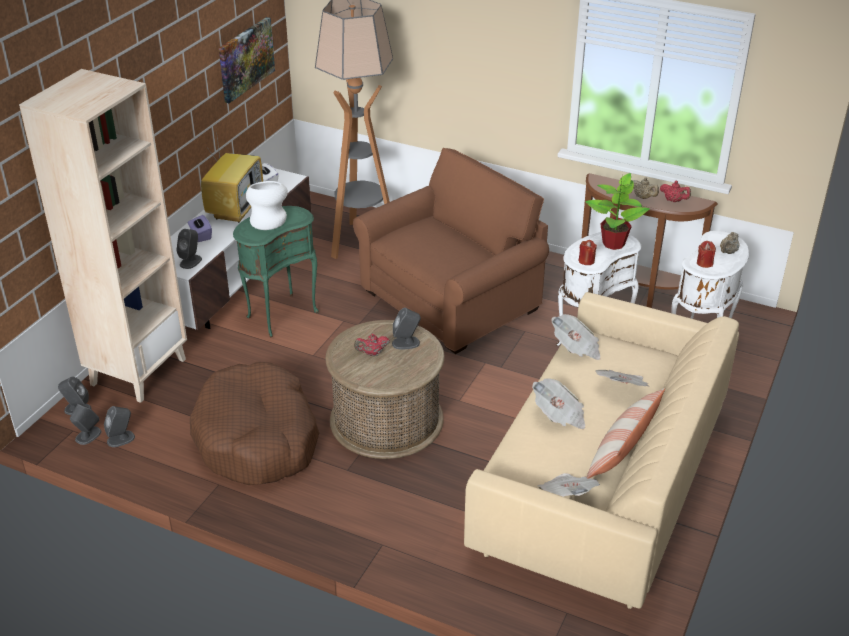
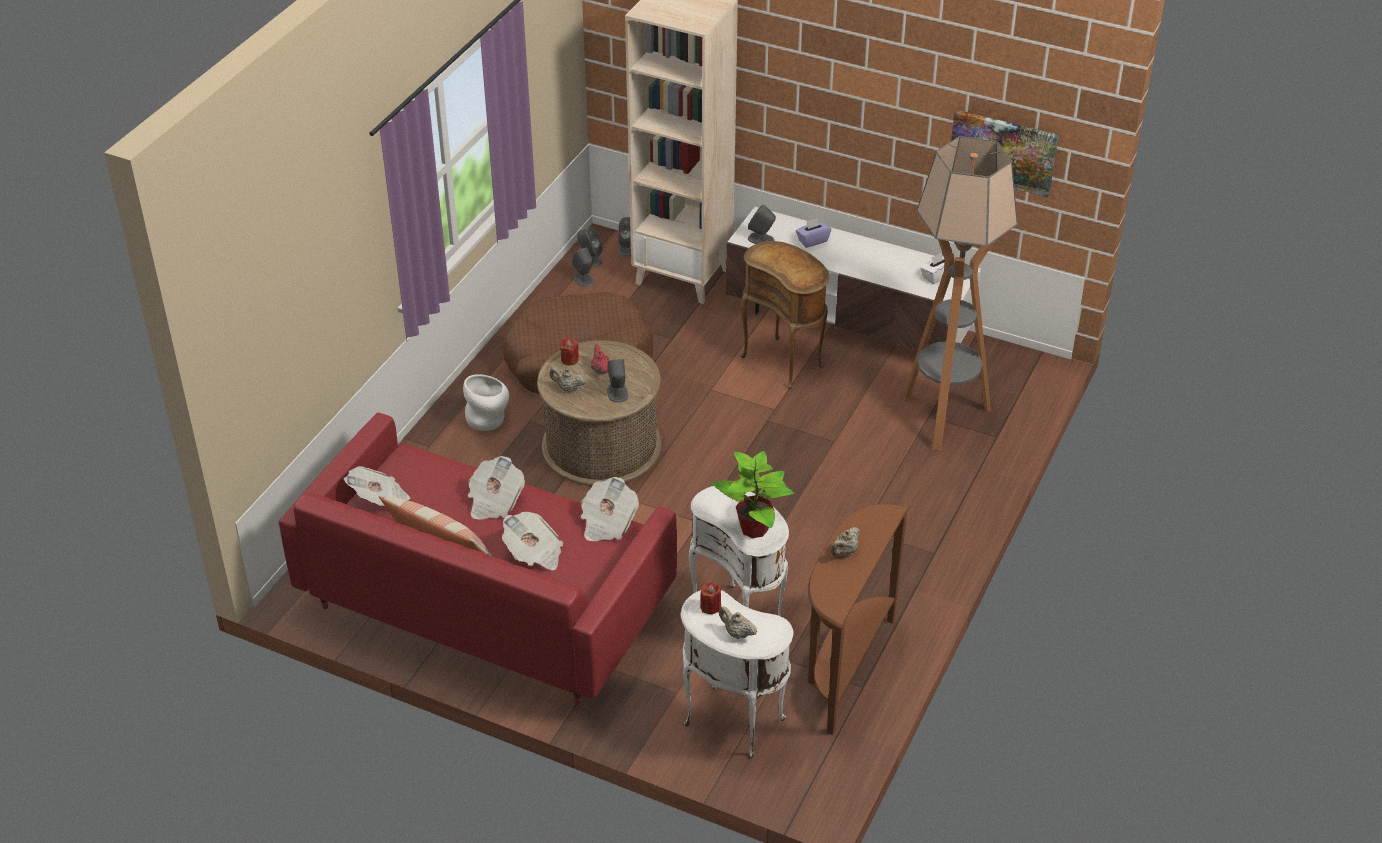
camera: 90 degrees right, 5 degrees up
(235, 209) = (871, 259): television -> none
(268, 220) = (793, 261): white vase -> white vase (489, 419)
(280, 314) = (784, 361): green side table -> brown side table
(399, 373) = (567, 388): none -> beige teapot
(450, 301) = (820, 495): brown armchair -> none
(586, 261) = (713, 500): red candle -> red candle (569, 360)
(600, 486) = (487, 602): beige sofa -> red sofa
(674, 201) = (838, 581): red teapot -> none

